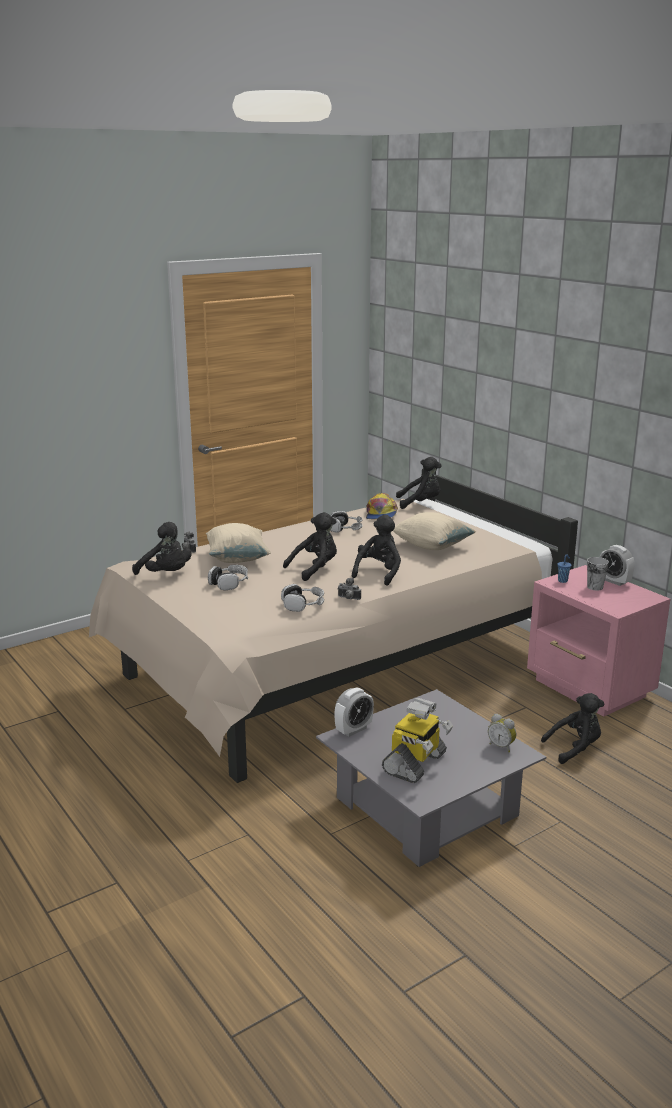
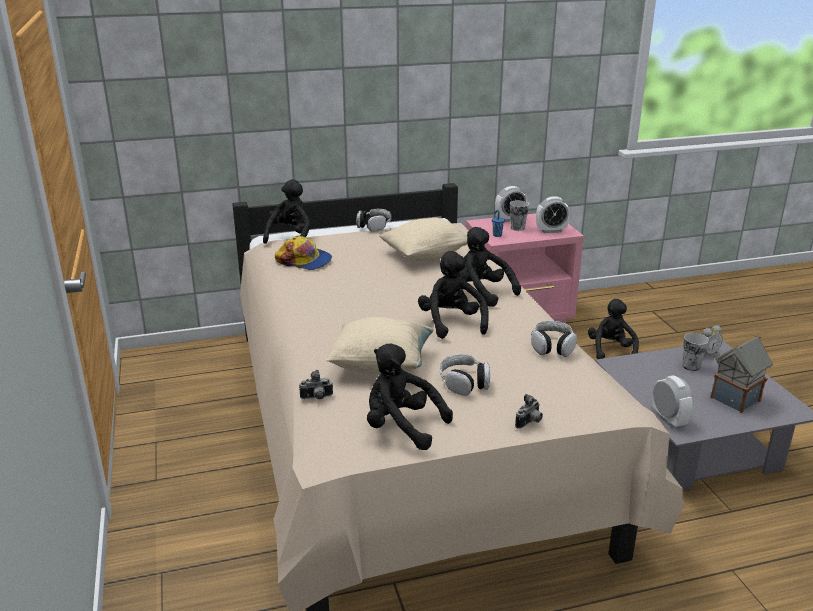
camera: 70 degrees left, 5 degrees up
(166, 575) = (401, 427): black plush toy -> black plush toy turned 120 degrees counterclockwise
(345, 529) = (335, 286): headphones -> headphones (374, 225)
(348, 598) = (544, 320): camera -> camera (529, 423)
(415, 764) = (735, 400): toy robot -> toy house
(466, 738) = (691, 366): none -> cup
(609, 602) = (551, 231): none -> alarm clock

